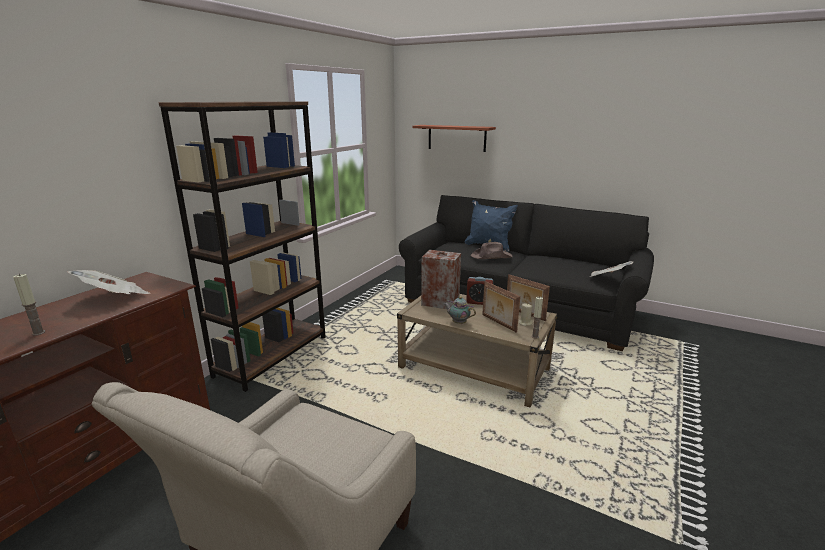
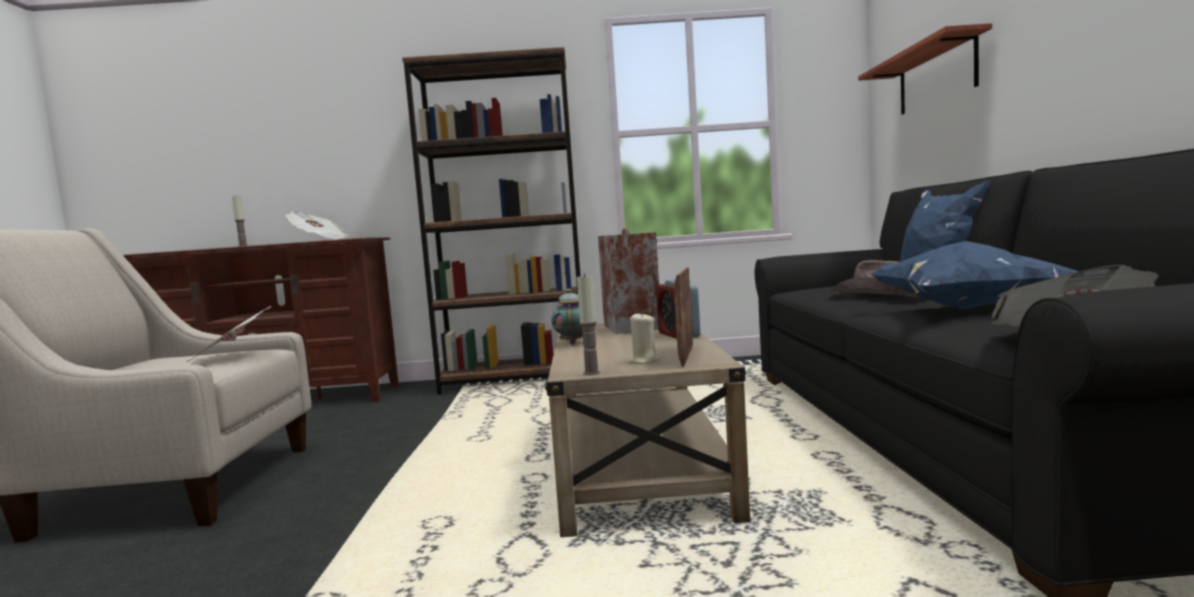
camera: 60 degrees right, 15 degrees down
(316, 428) = (229, 357): none -> newspaper
(498, 323) = (611, 353): picture frame -> none
(544, 264) = (962, 308): none -> blue pillow

